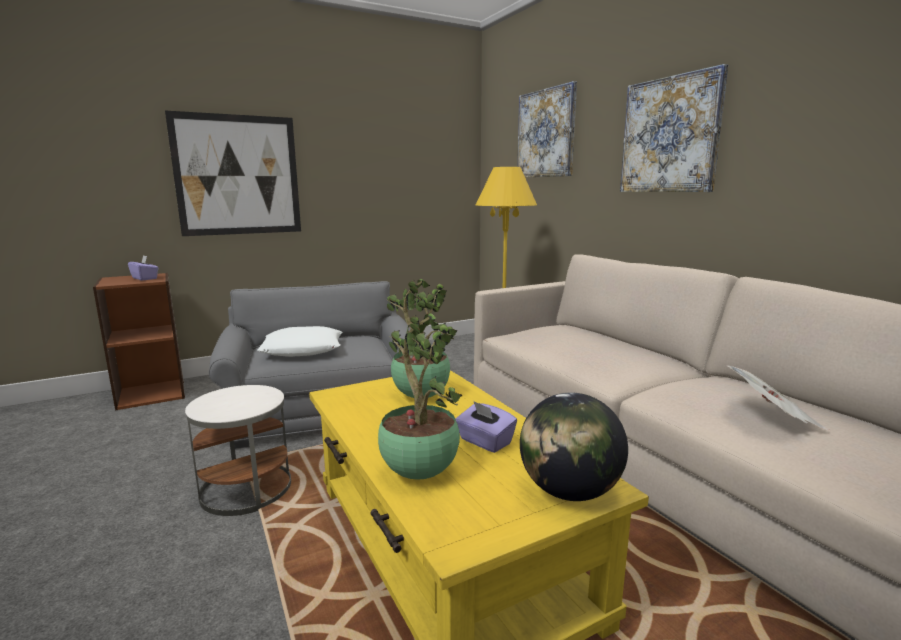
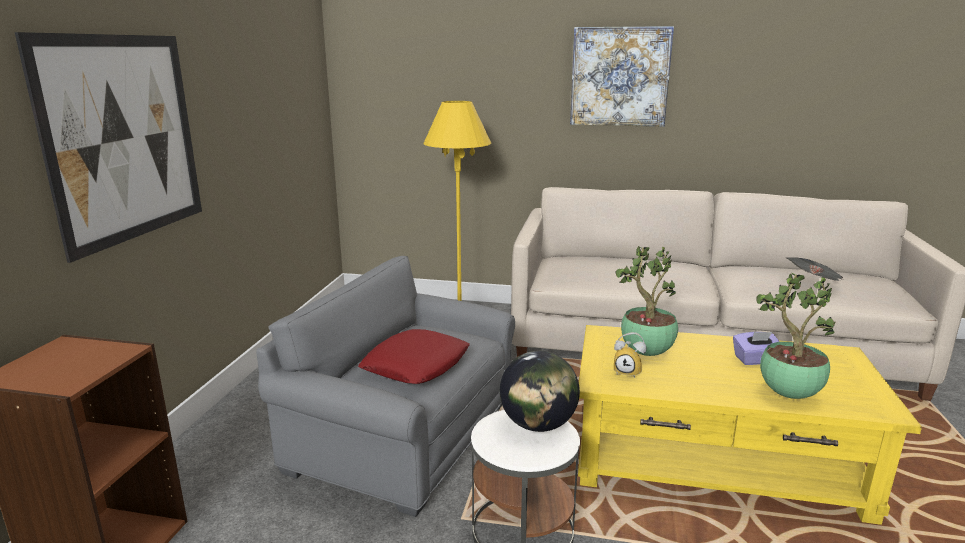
camera: 50 degrees left, 5 degrees up
(145, 278) = (85, 354): purple tissue box -> none
(303, 349) = (416, 365): white pillow -> red pillow
(368, 398) = (628, 372): none -> alarm clock
(546, 134) = (455, 59): picture -> none
(569, 491) = (843, 362): globe -> globe (538, 425)

